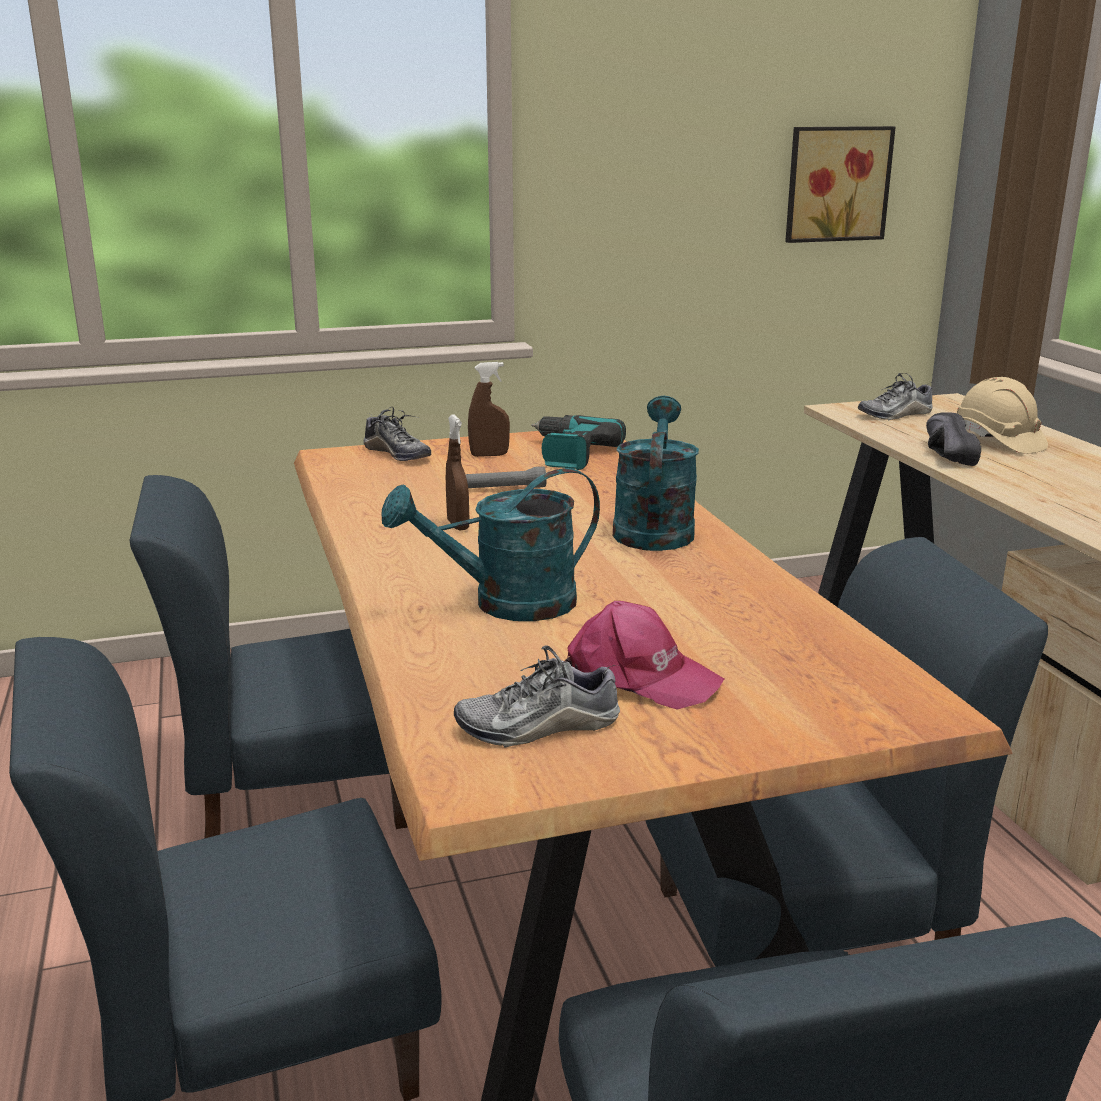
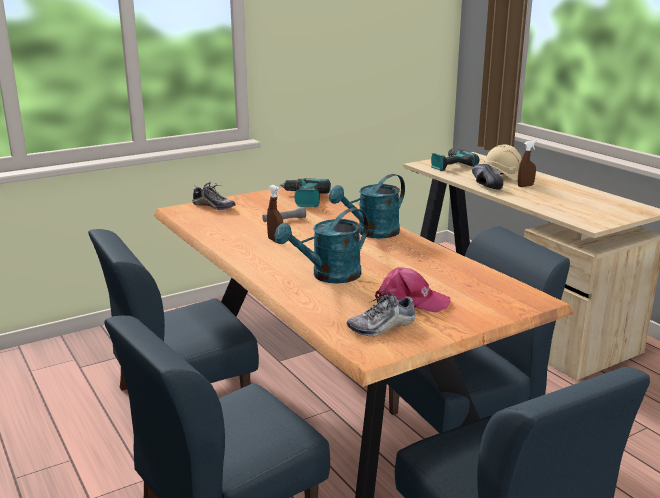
camera: 15 degrees left, 0 degrees up
(489, 455) = (263, 203): brown spray bottle -> brown spray bottle (525, 186)
(653, 528) = (372, 233): turquoise watering can -> turquoise watering can turned 120 degrees counterclockwise
(835, 184) = (403, 47): picture -> none
(895, 414) = (450, 165): shoe -> power drill

